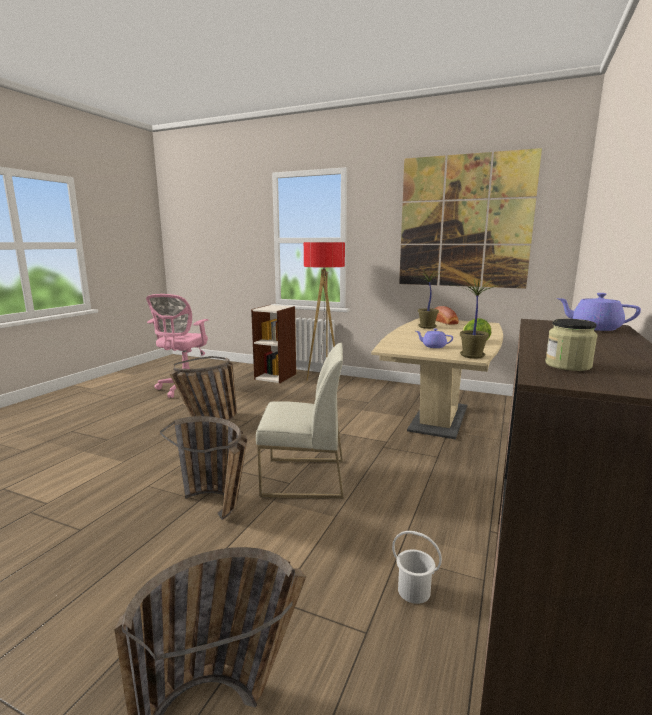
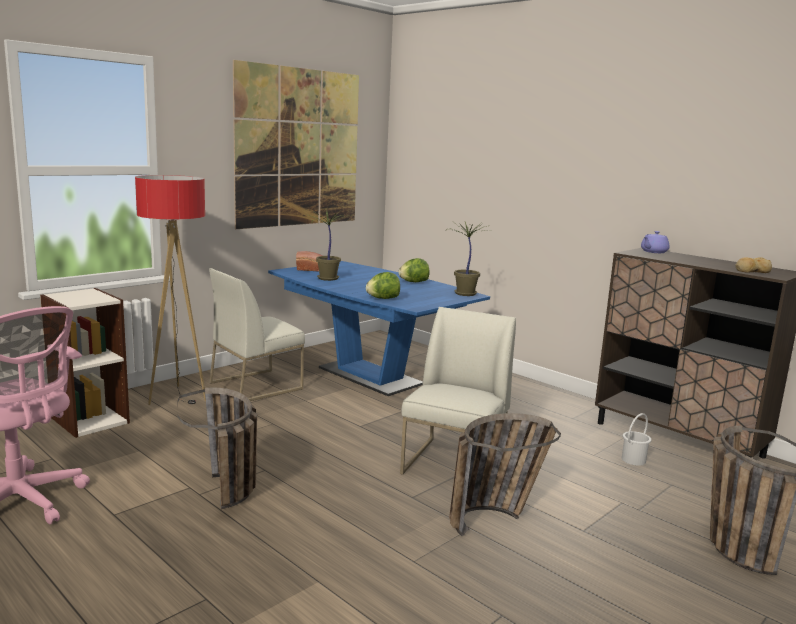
camera: 70 degrees left, 0 degrees up
(367, 393) = (256, 385): none -> white chair
(395, 341) = (383, 298): none -> lettuce
(433, 346) = (419, 294): purple teapot -> none
(439, 418) = (370, 376): beige dining table -> blue dining table
(568, 365) = (751, 271): jar -> bread

